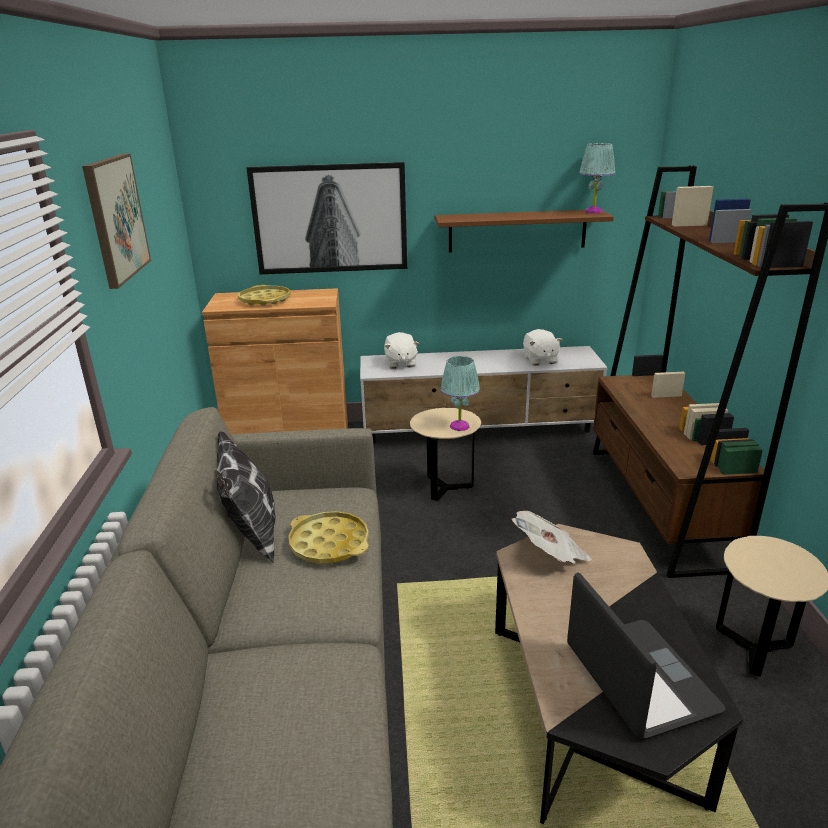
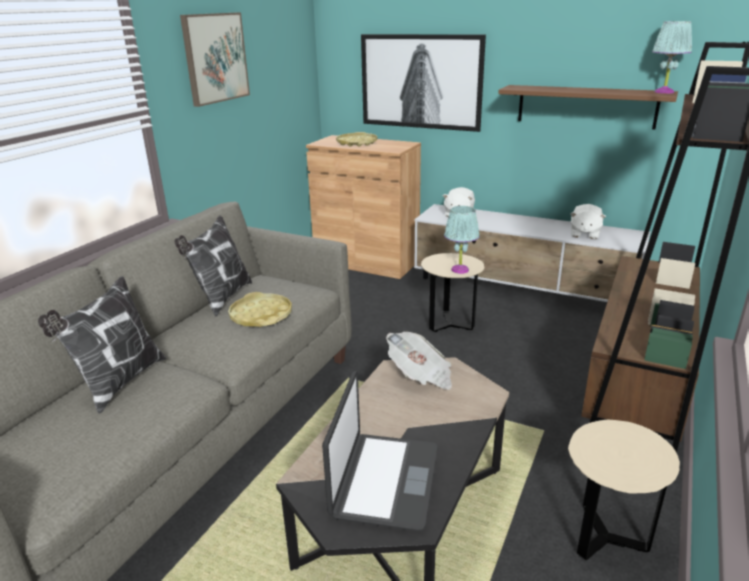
camera: 30 degrees right, 0 degrees up
(251, 696) = (119, 383): none -> pillow

